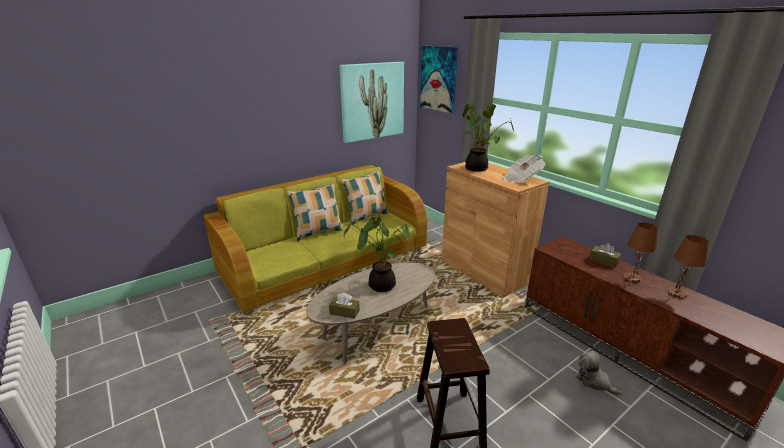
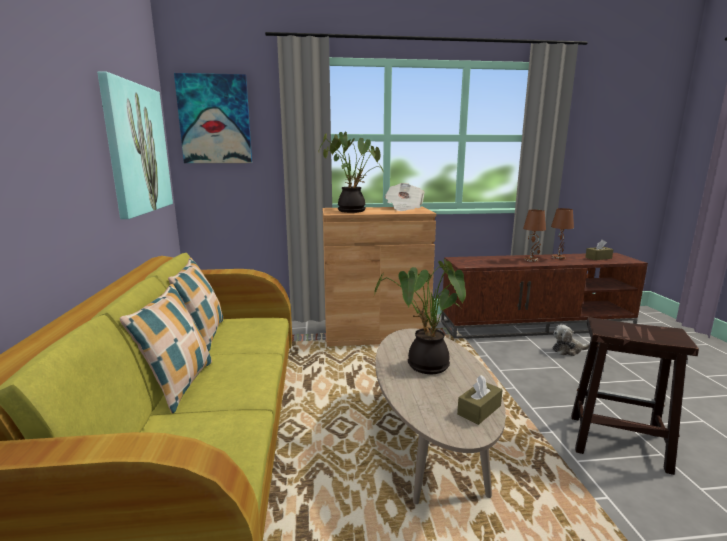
camera: 60 degrees left, 10 degrees down
(603, 261) = (499, 259): brown tissue box -> brown tissue box (598, 258)

